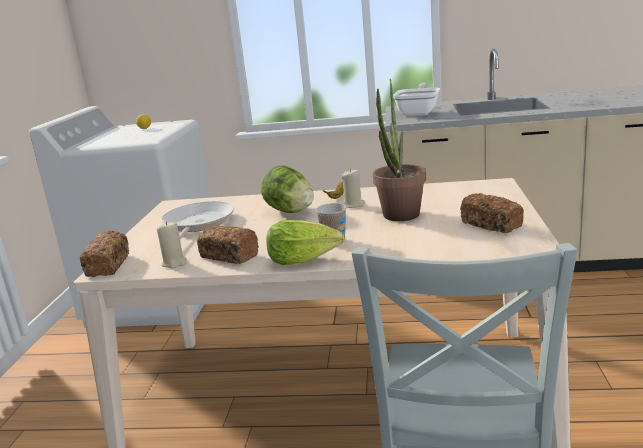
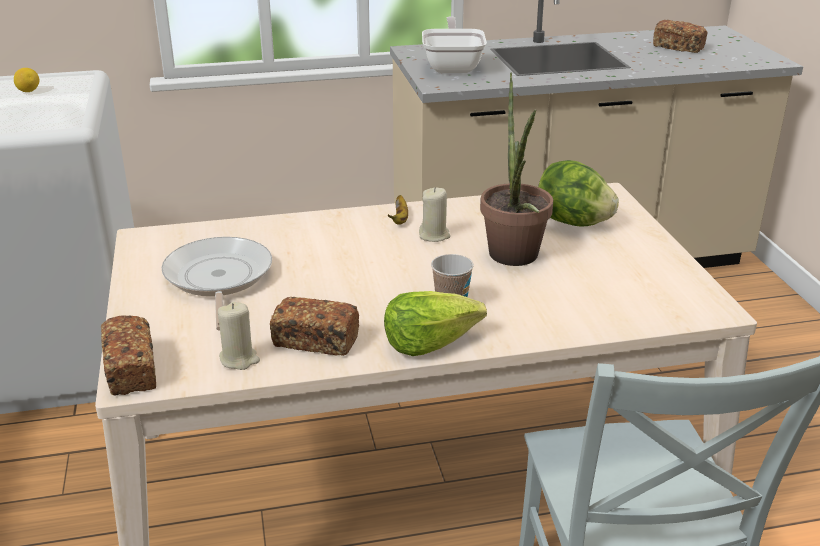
camera: 20 degrees left, 10 degrees up
(290, 211) = (348, 250): lettuce -> lettuce (572, 222)
(491, 225) = (639, 269): bread -> bread (678, 47)

